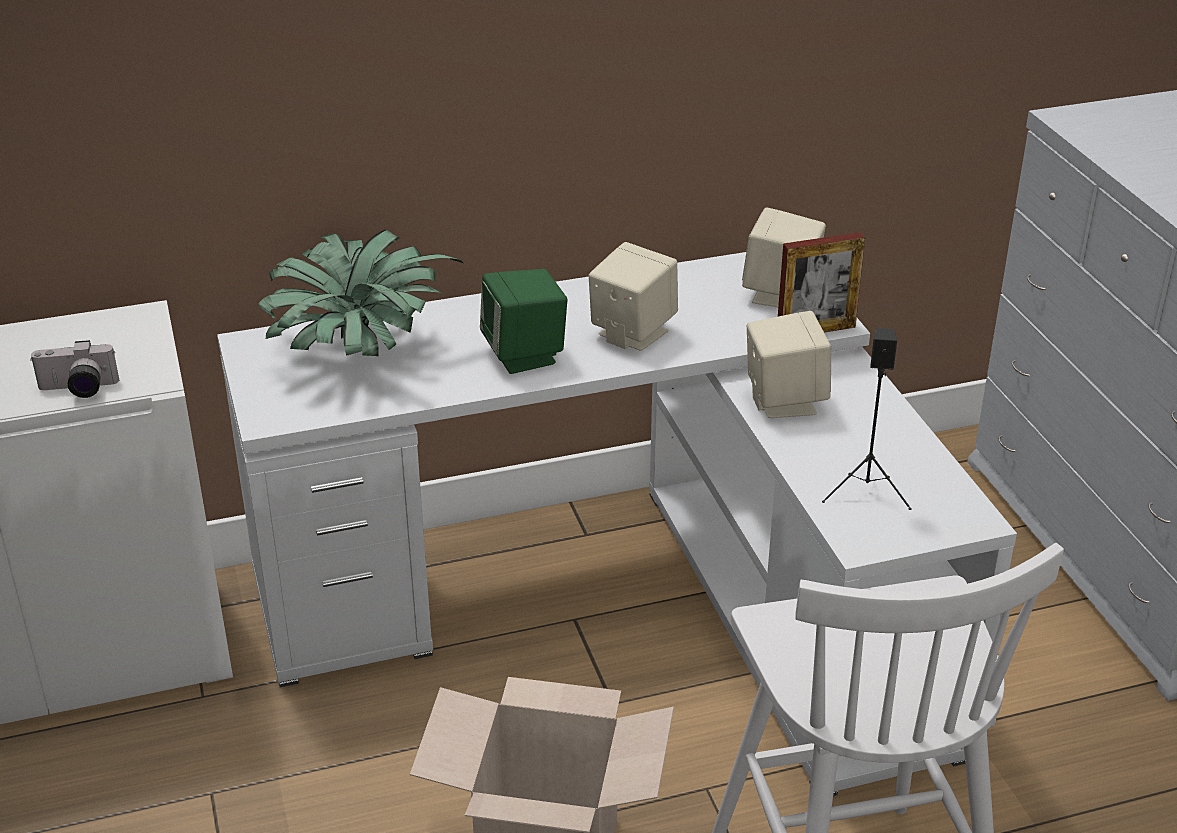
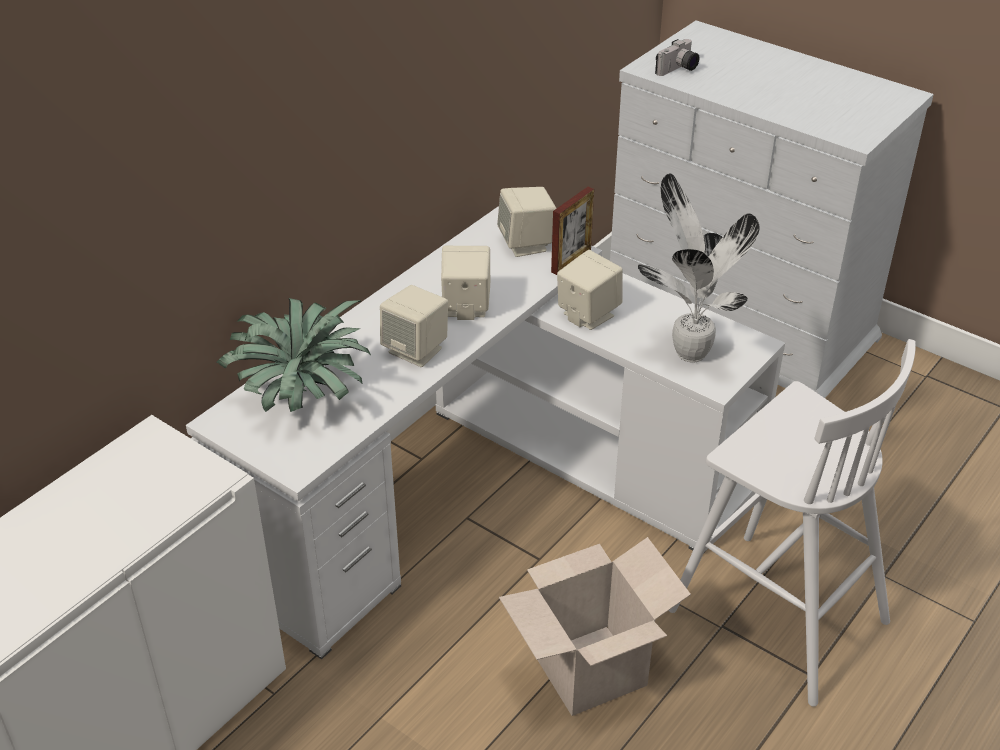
camera: 35 degrees left, 5 degrees up
(78, 390) = (171, 508): camera -> camera (678, 70)
(525, 355) = (416, 350): green speaker -> beige speaker
(867, 490) = (688, 352): black speaker -> potted plant

